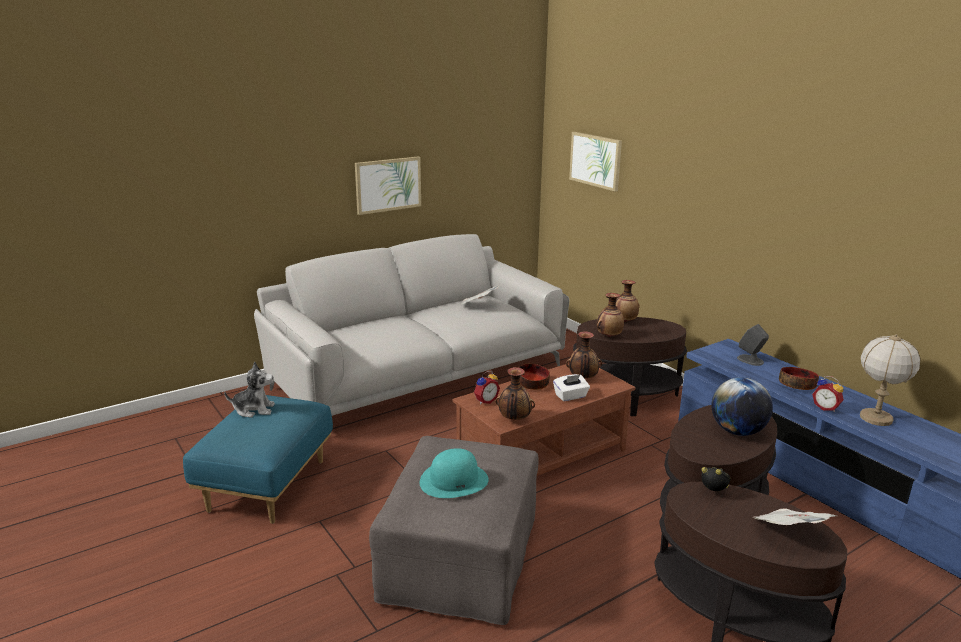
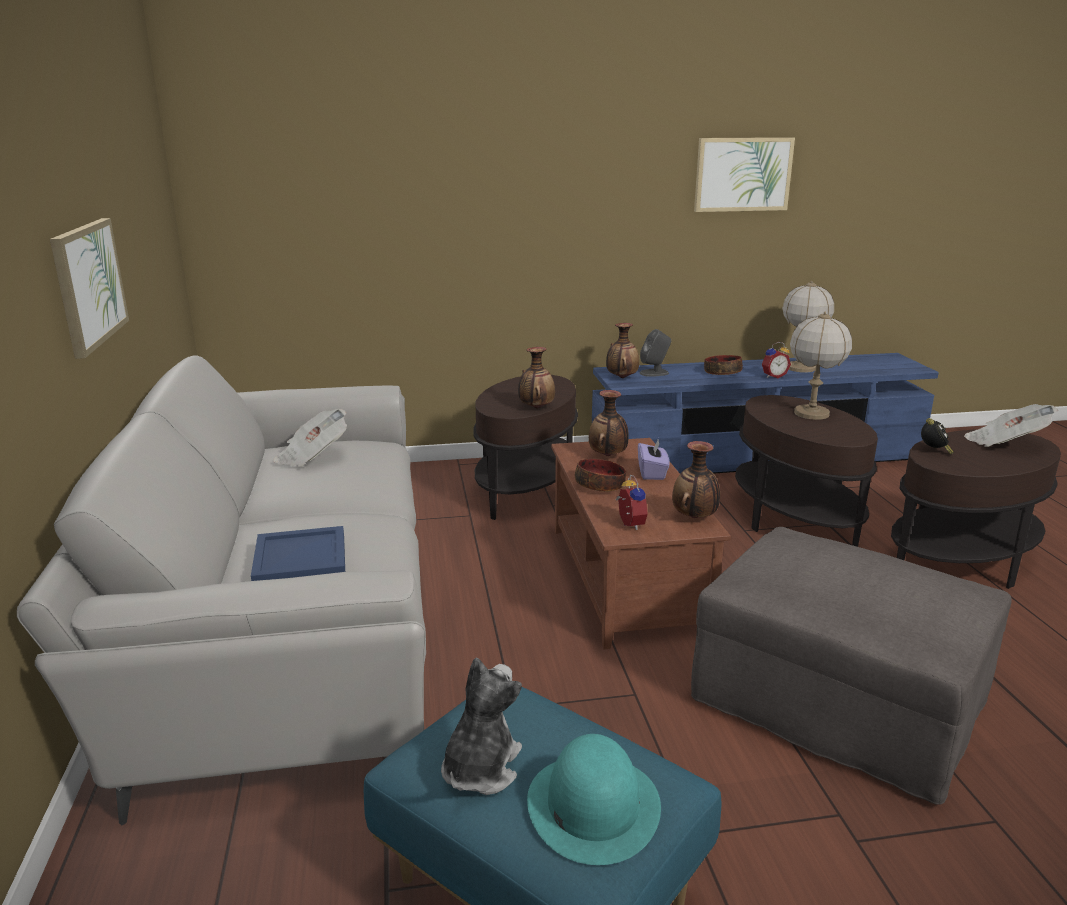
camera: 65 degrees left, 0 degrees up
(370, 332) = (302, 559): none -> blue tray
(454, 480) = (869, 586): turquoise hat -> turquoise hat (593, 805)
(570, 396) = (652, 473): white tissue box -> purple tissue box
(595, 160) = (313, 195): picture -> picture (742, 174)
(624, 321) = (501, 392): vase -> vase (621, 377)
(714, 492) = (934, 451): alarm clock -> alarm clock turned 135 degrees clockwise
(737, 431) = (811, 414): globe -> table lamp

